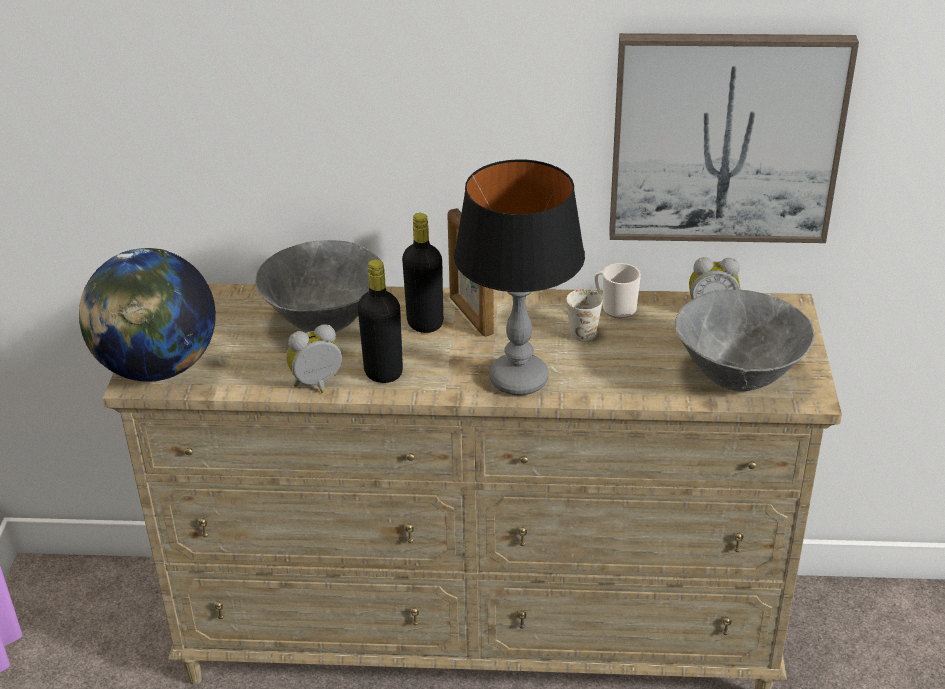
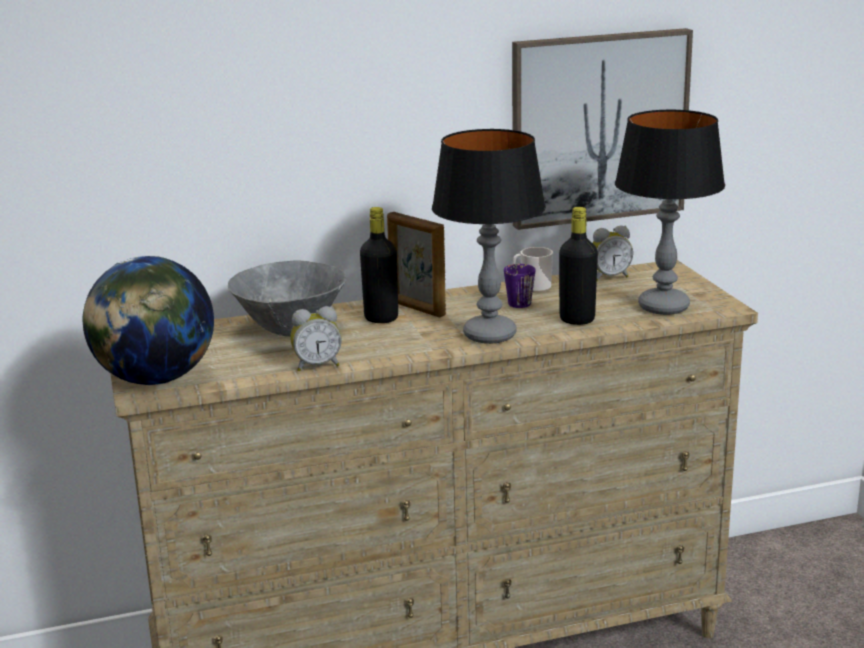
camera: 20 degrees left, 15 degrees down
(318, 385) = (317, 365): alarm clock -> alarm clock turned 150 degrees counterclockwise
(383, 373) = (369, 350): black bottle -> black bottle (577, 320)
(583, 328) = (517, 301): white mug -> purple mug
(739, 378) = (664, 307): grey bowl -> table lamp

